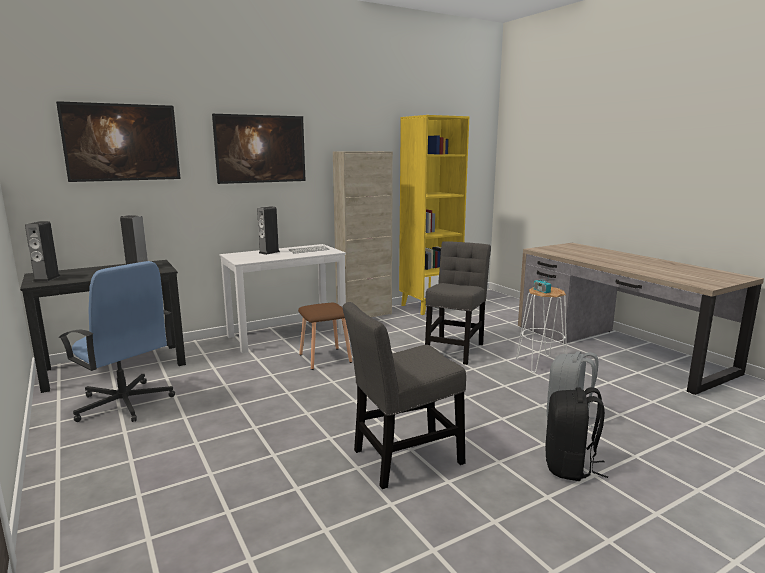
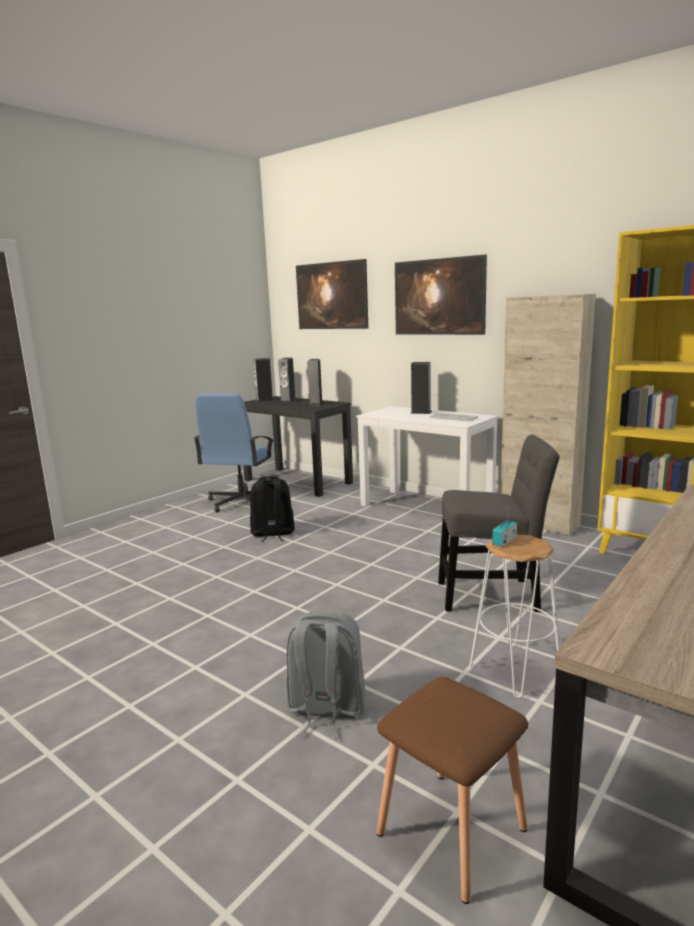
camera: 70 degrees right, 0 degrees up
(84, 272) = (288, 401): none -> speaker
(324, 358) = (381, 536): brown stool -> brown stool (449, 830)
(403, 459) = (188, 615): grey chair -> none
(570, 467) = (194, 718): black backpack -> black backpack (272, 534)

